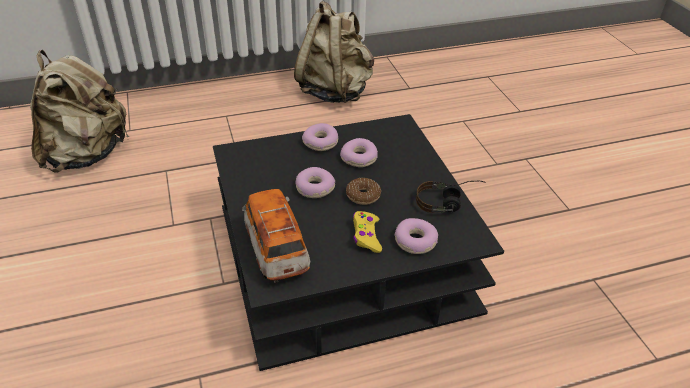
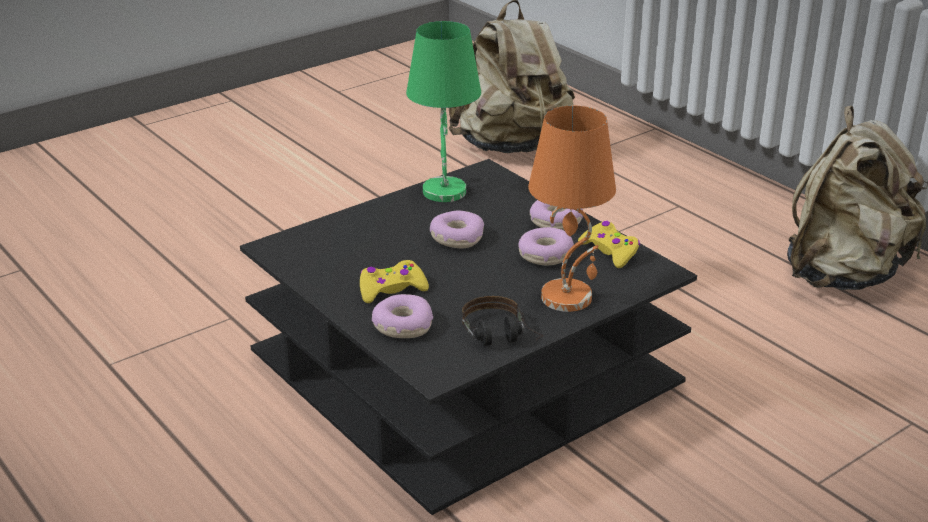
camera: 70 degrees right, 10 degrees down
(244, 177) = (443, 191): none -> green table lamp
(276, 250) = (330, 239): toy car -> none
(363, 195) = (467, 272): donut -> none
(369, 134) = (610, 251): none -> yellow game controller
(413, 164) = (568, 297): none -> orange table lamp

